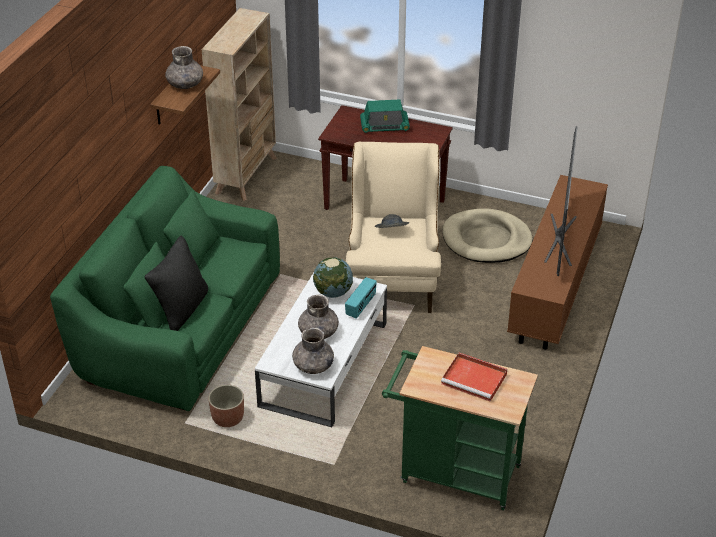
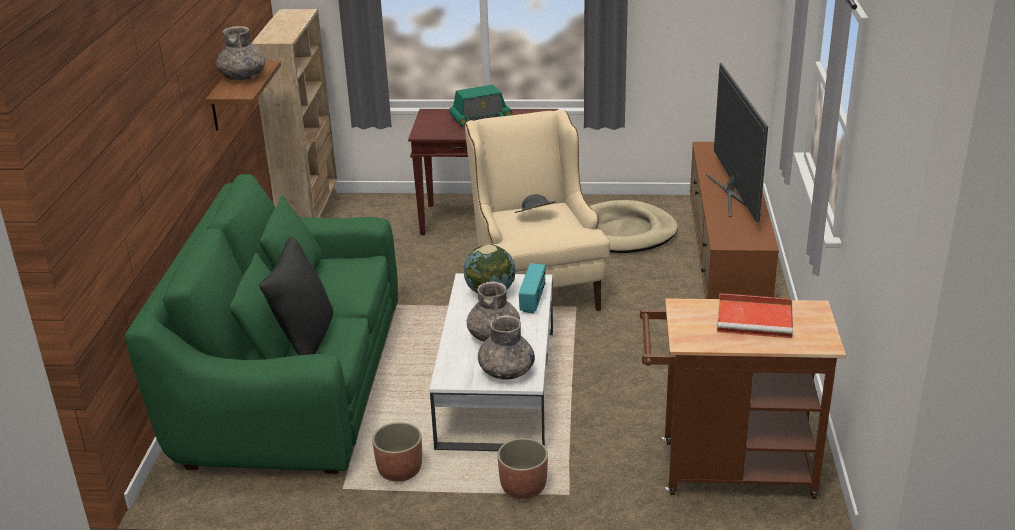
camera: 15 degrees left, 10 degrees down
(305, 451) = (523, 487): none -> planter
(453, 473) = (726, 470): green cart -> brown cart

